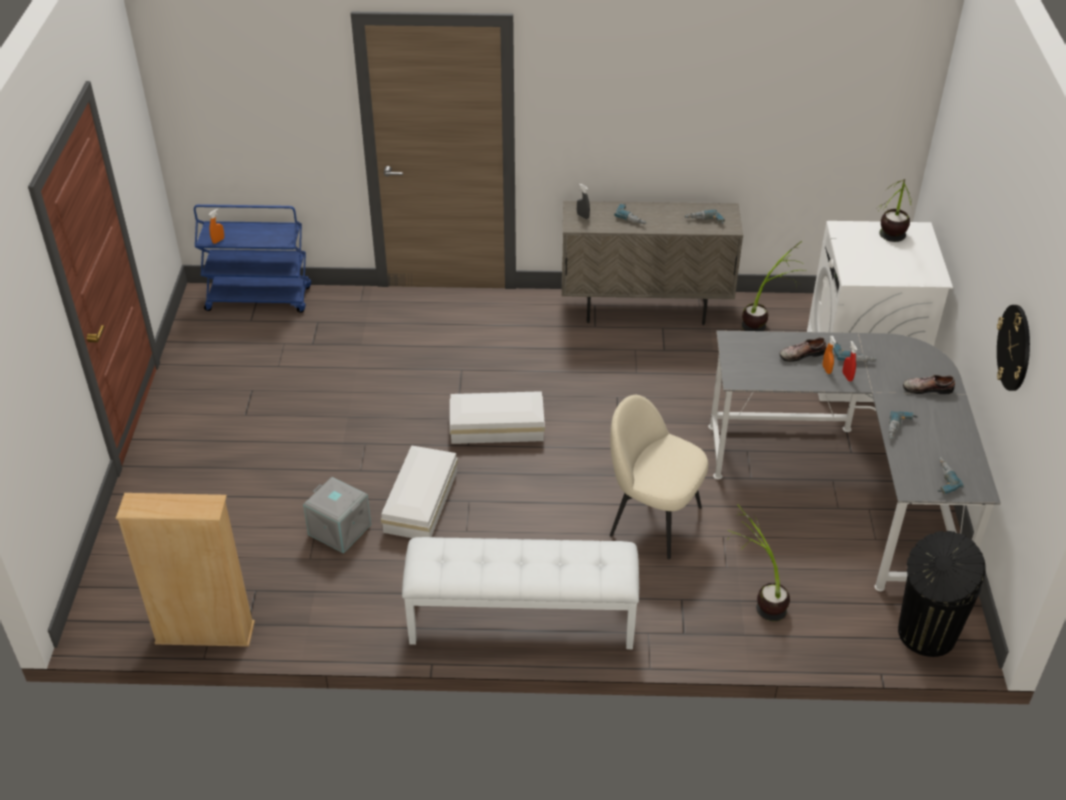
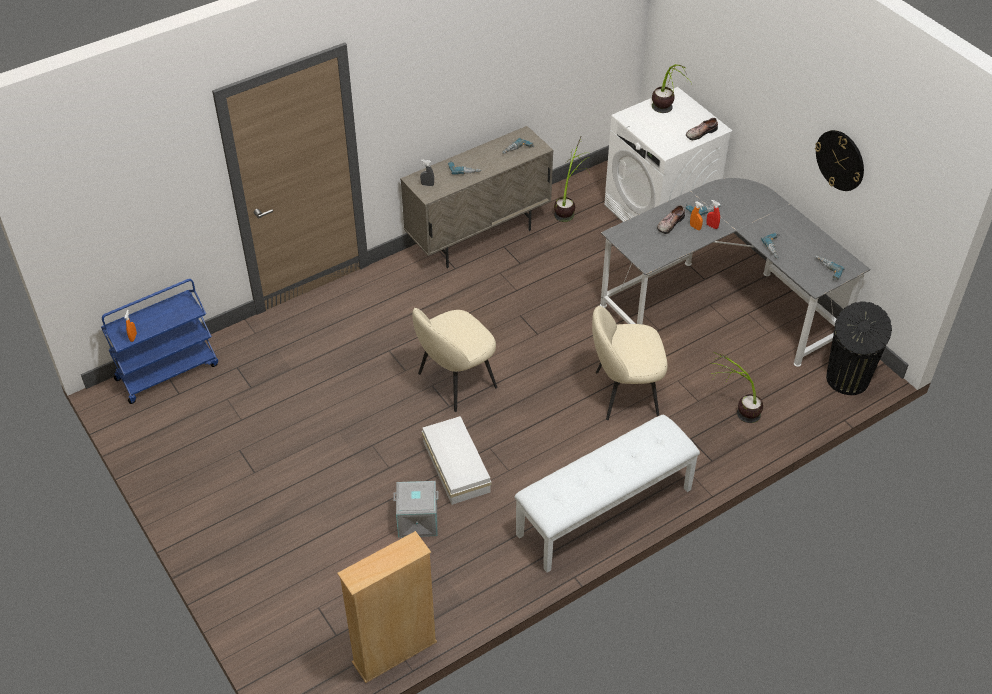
camera: 35 degrees left, 5 degrees up
(495, 426) = (455, 381): white storage box -> beige chair
(927, 388) = (764, 211): shoe -> shoe (700, 132)

